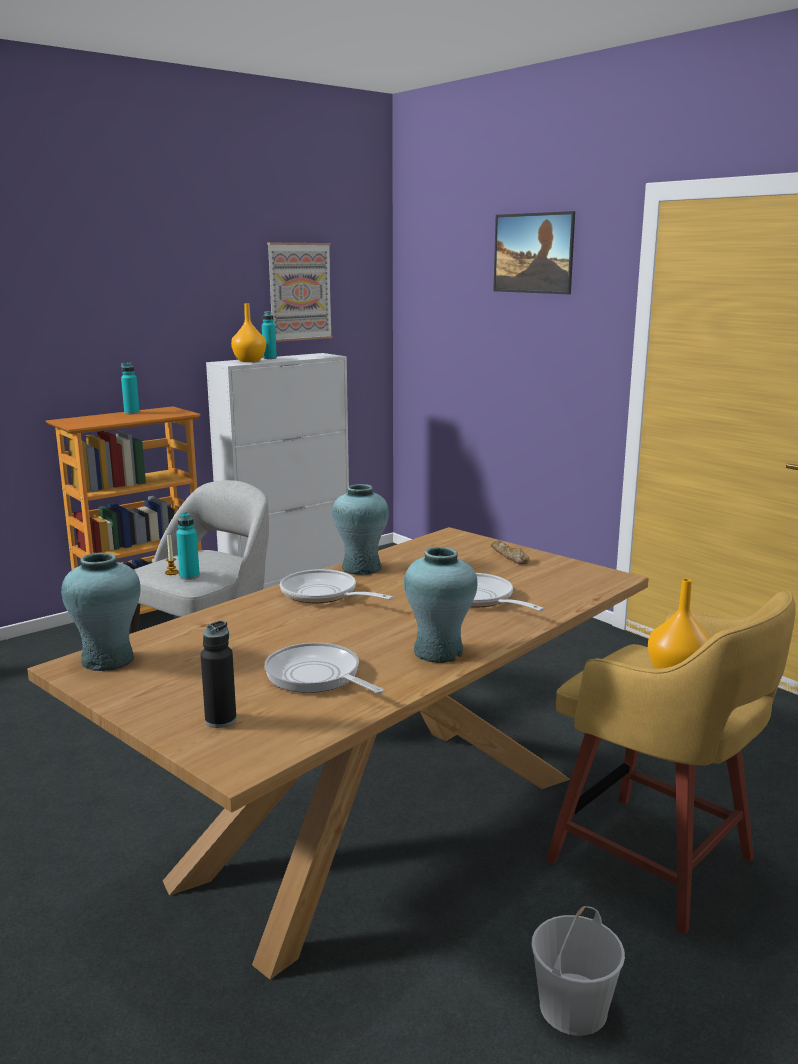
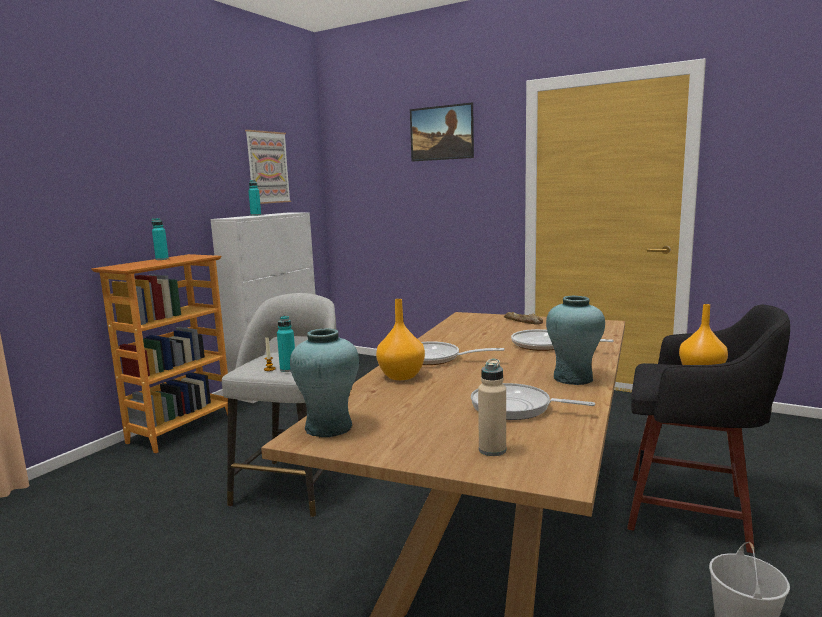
camera: 20 degrees left, 5 degrees down
(220, 720) = (492, 450): black bottle -> beige bottle
(249, 361) = (244, 216): orange vase -> orange vase (401, 376)
(361, 568) = (435, 340): turquoise vase -> none
(656, 863) = (692, 513): yellow stool -> black stool

